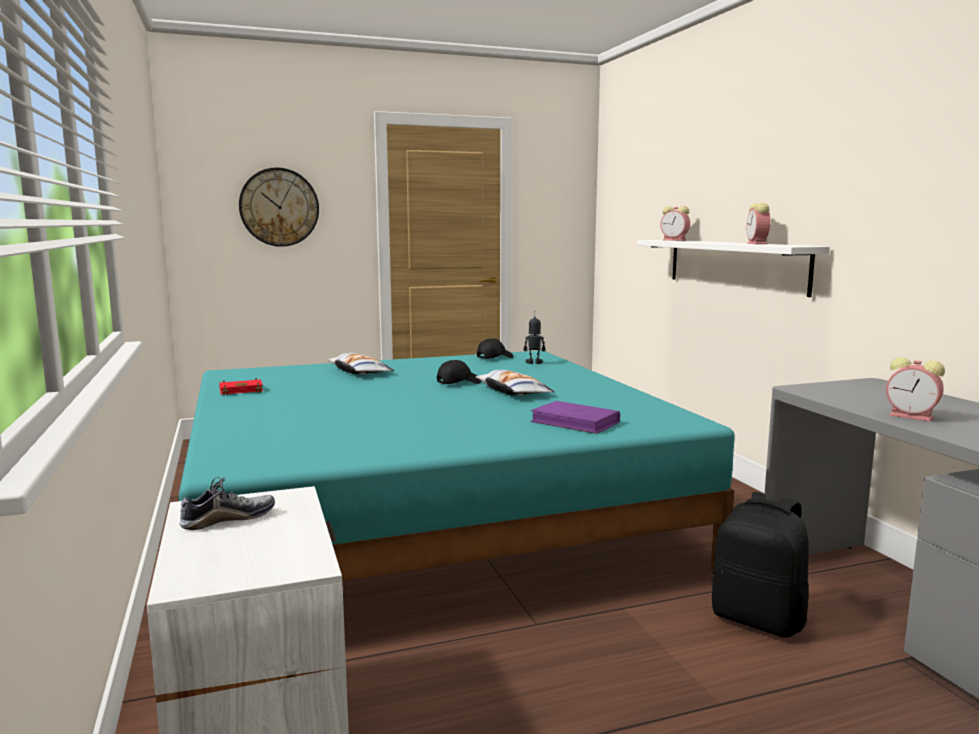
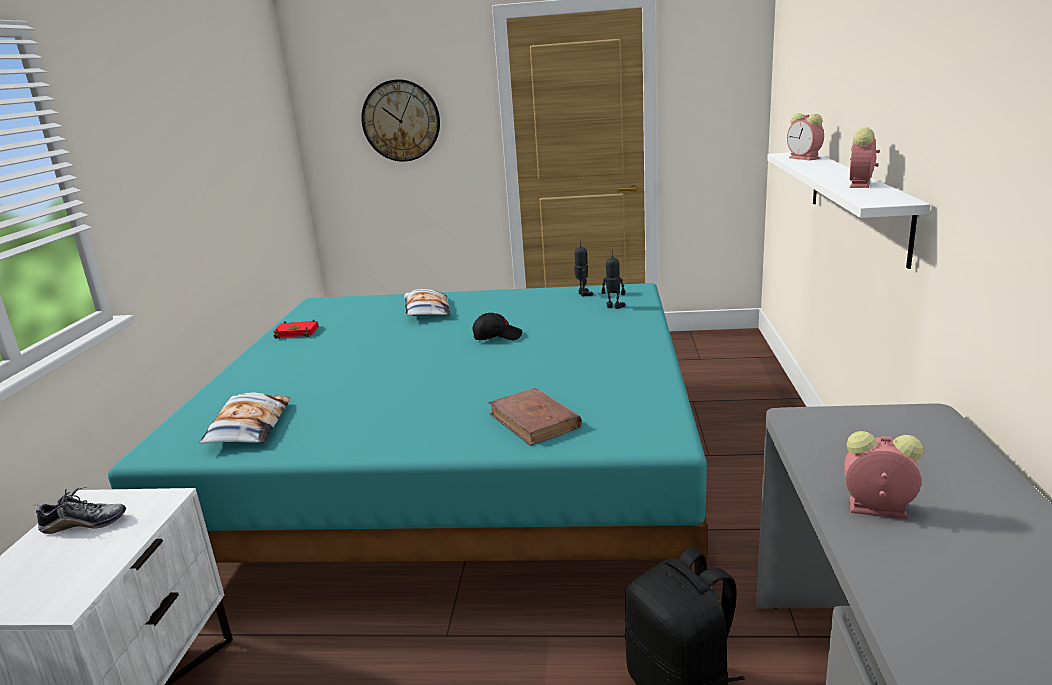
camera: 25 degrees right, 10 degrees up
(494, 357) = (583, 294): black cap -> toy robot
(513, 392) = (532, 358): pillow -> pillow (248, 427)
(575, 422) = (534, 421): purple book -> brown book
(913, 416) = (875, 508): alarm clock -> alarm clock turned 135 degrees clockwise

